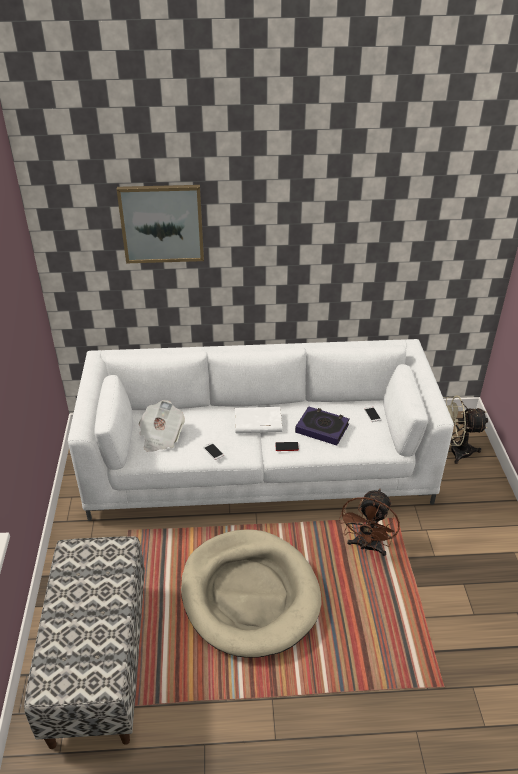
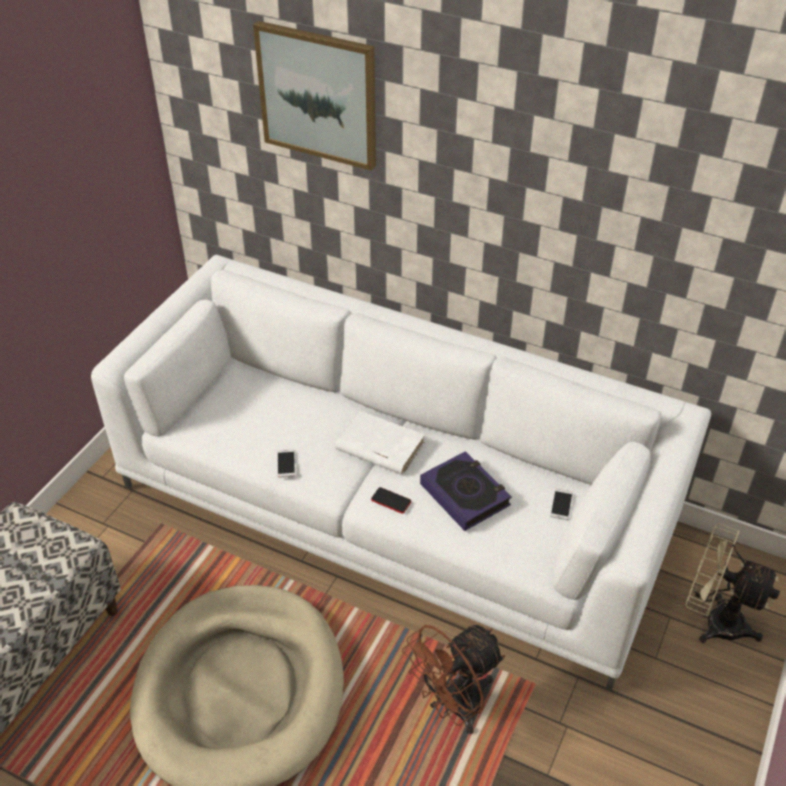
camera: 30 degrees right, 5 degrees up
(161, 436) = (237, 413): newspaper -> none

